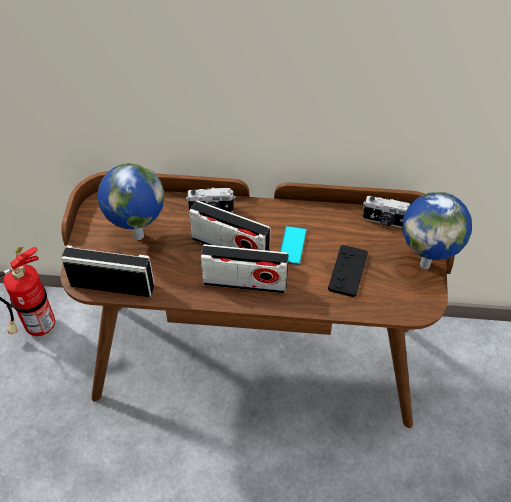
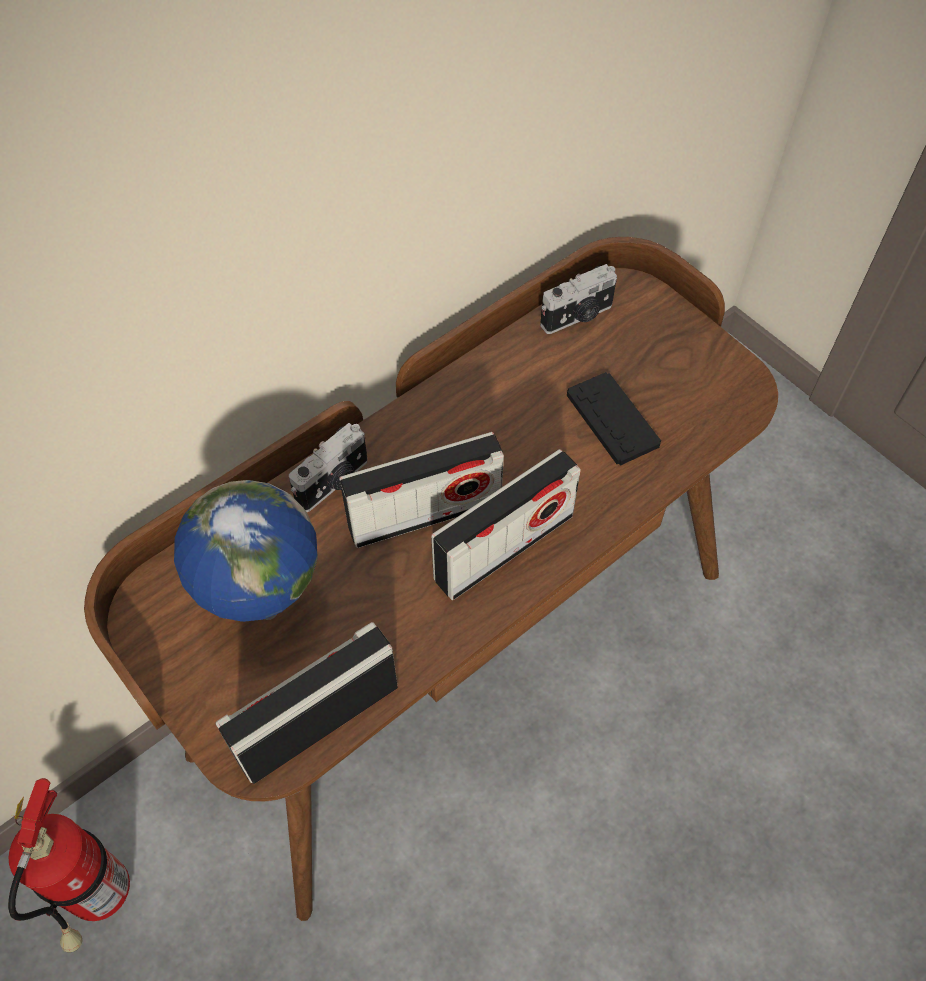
camera: 45 degrees left, 5 degrees up
(292, 245) = (503, 442): phone -> none
(426, 264) = (687, 334): globe -> none

